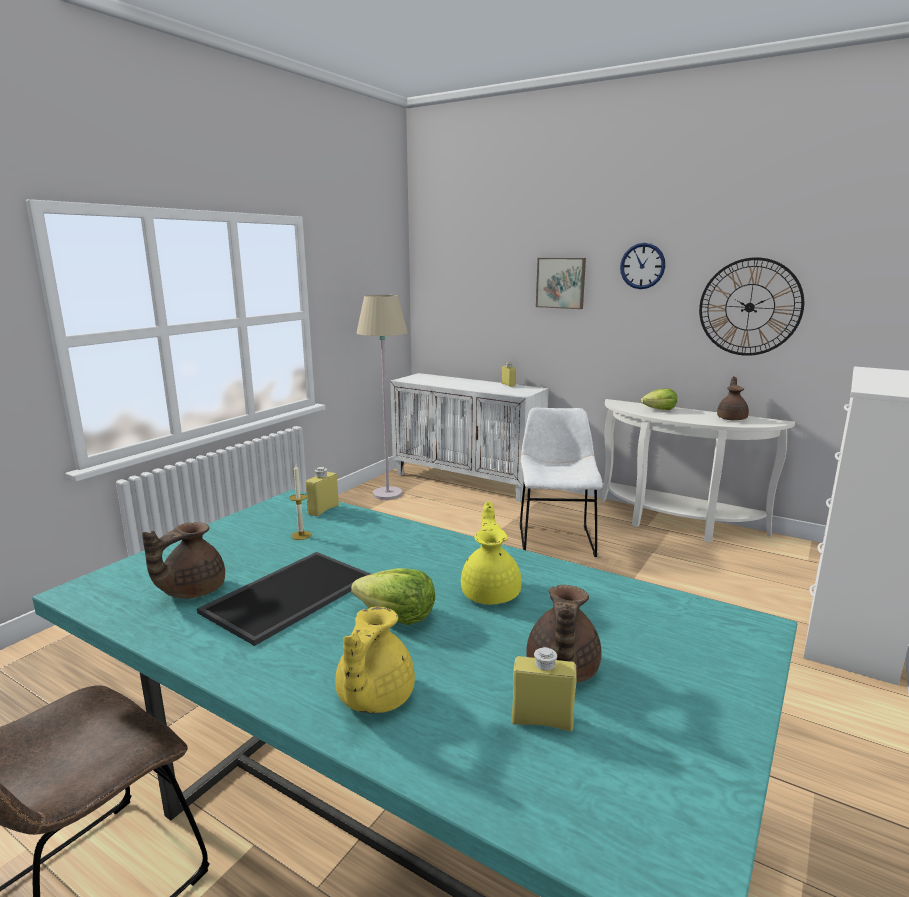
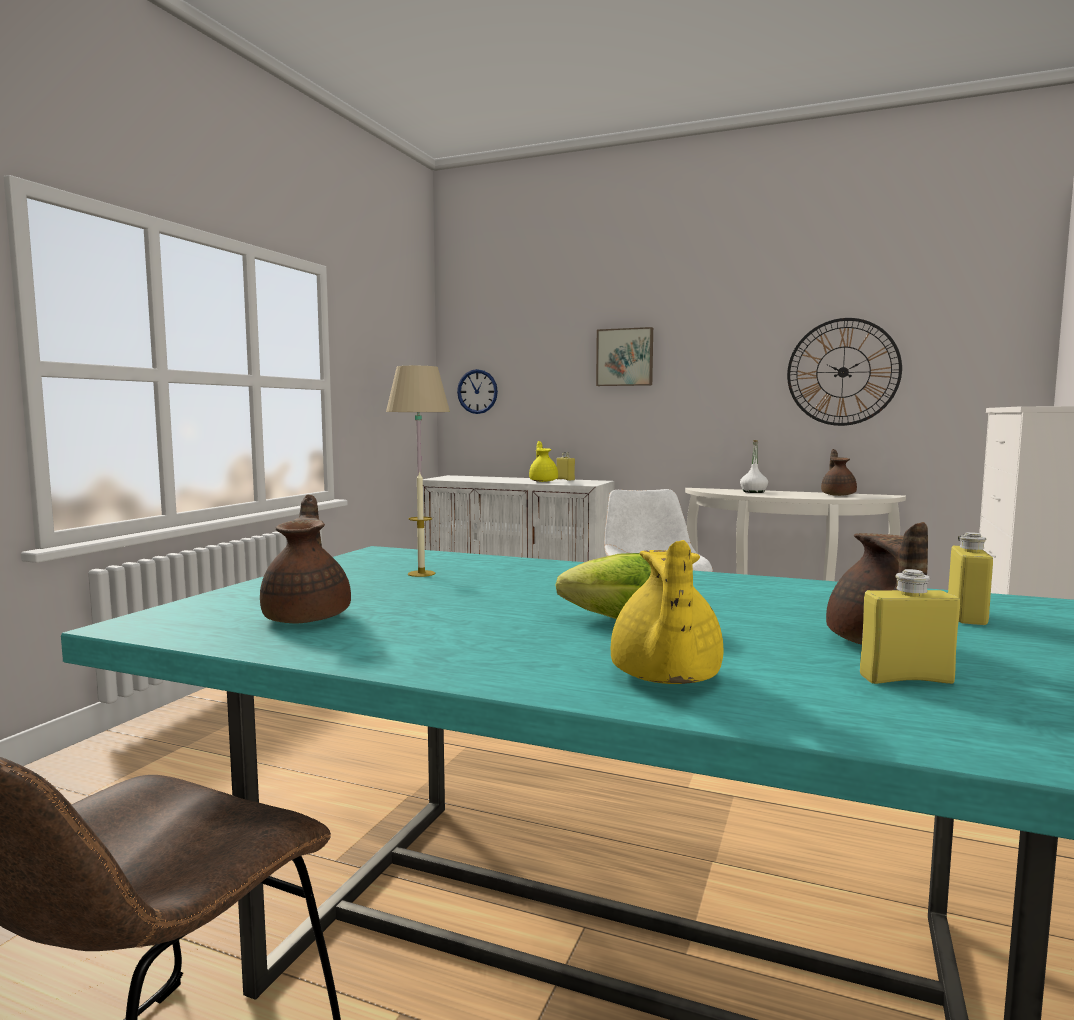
camera: 10 degrees left, 10 degrees down
(191, 591) = (309, 616): brown teapot -> brown teapot turned 150 degrees clockwise
(289, 593) = (453, 612): tray -> none
(323, 510) = (431, 556): yellow bottle -> yellow bottle (966, 616)
(491, 592) = (718, 599): yellow teapot -> yellow teapot (543, 481)
(642, 266) = (719, 333): wall clock -> wall clock (477, 391)
(659, 410) = (753, 492): lettuce -> white bottle

